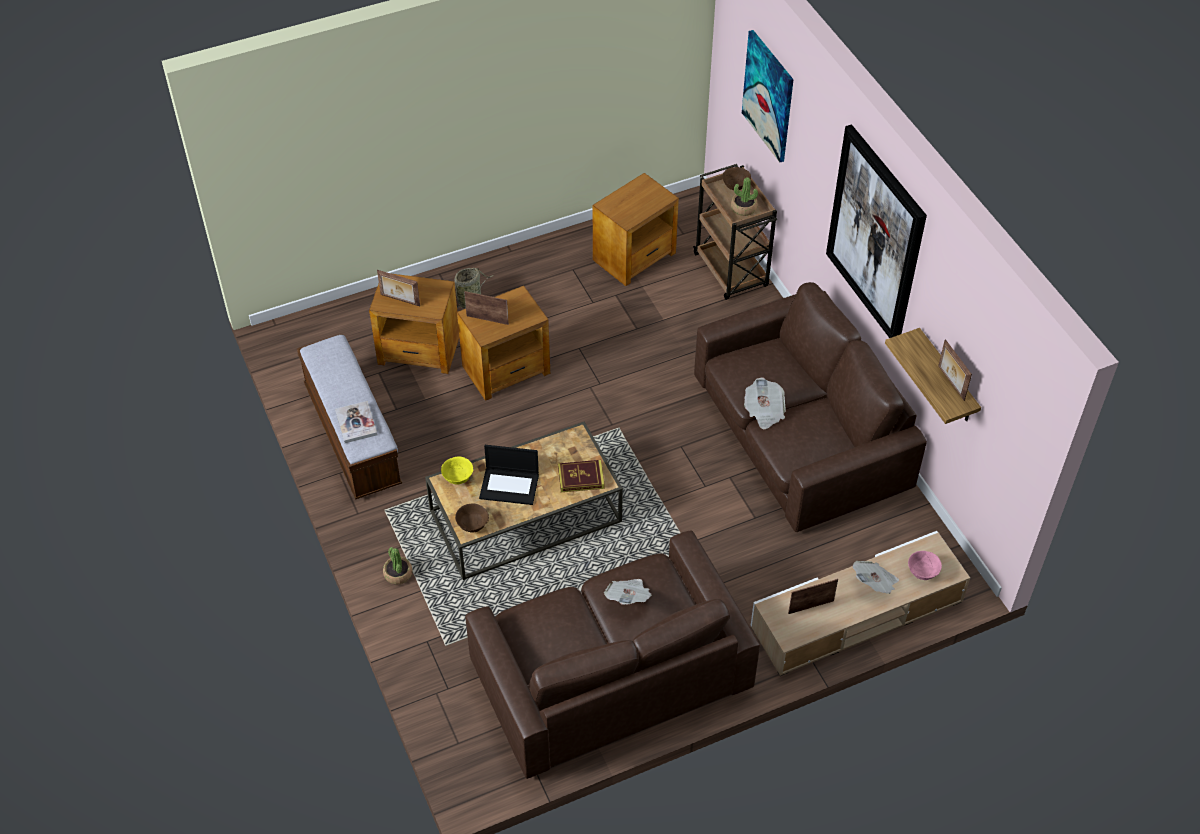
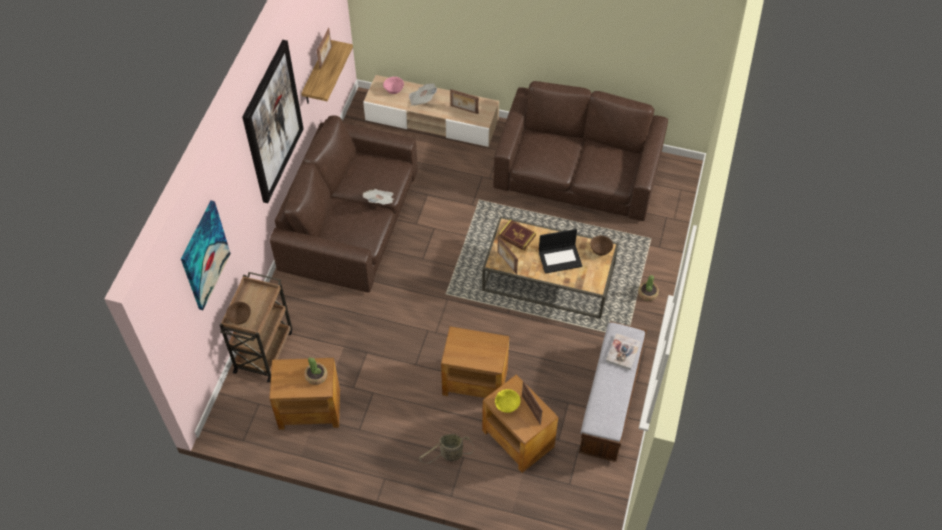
camera: 140 degrees left, 5 degrees up
(457, 477) = (586, 283): yellow bowl -> yellow bowl (507, 406)
(487, 319) = (487, 353): picture frame -> picture frame (506, 263)
(510, 486) = (560, 258): laptop -> laptop turned 120 degrees clockwise
(628, 598) = (554, 156): newspaper -> none
(743, 208) = (256, 297): potted plant -> potted plant (316, 376)

